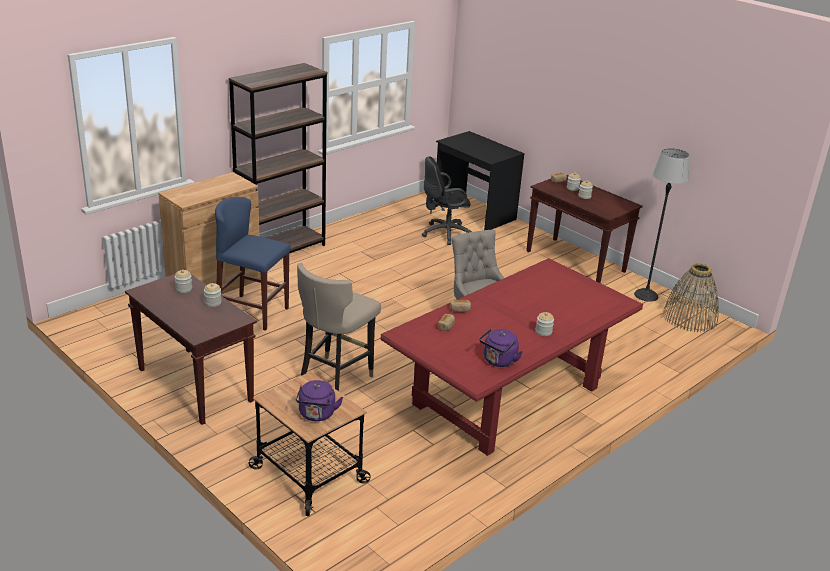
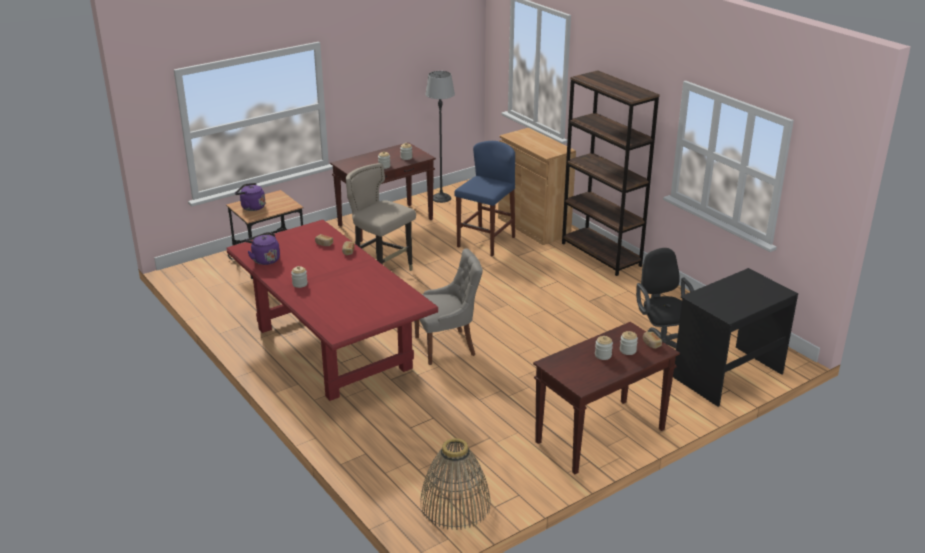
camera: 100 degrees right, 0 degrees up
(646, 295) = (513, 479): floor lamp -> floor lamp (441, 198)

